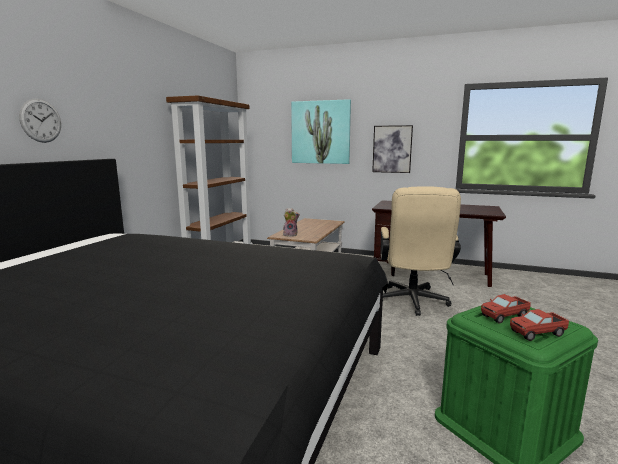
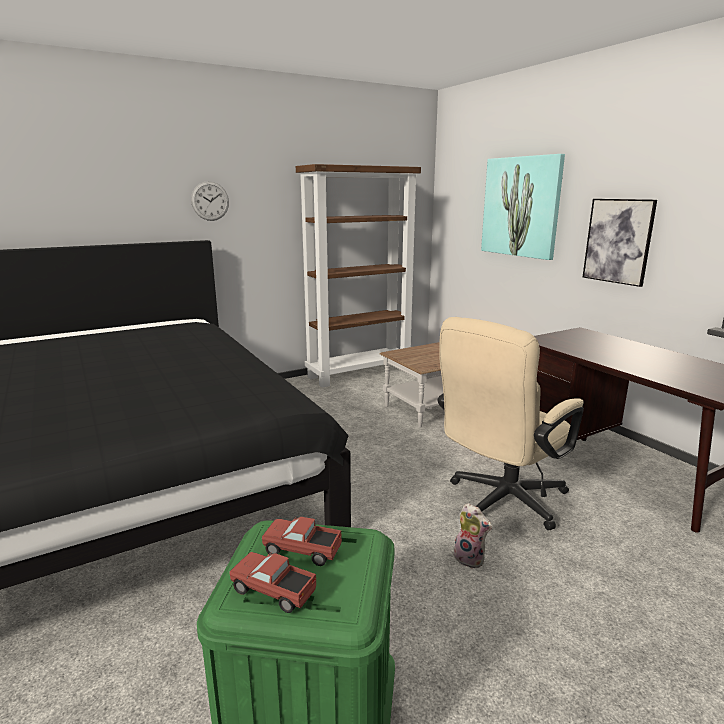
camera: 40 degrees right, 5 degrees up
(41, 120) = (133, 203): wall clock -> wall clock (210, 201)
(290, 235) = (411, 355): plush toy -> plush toy (470, 558)

